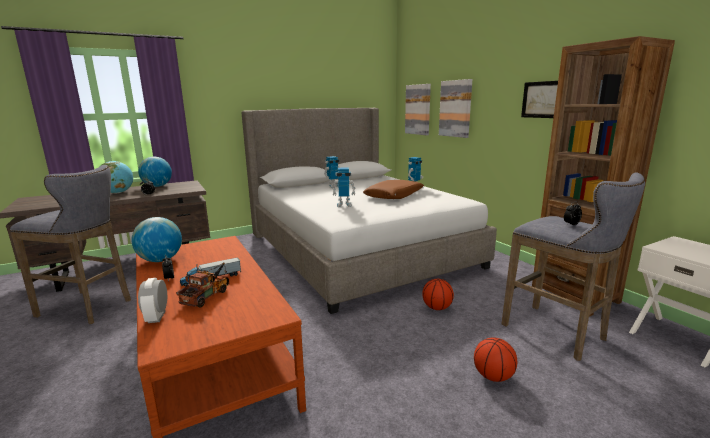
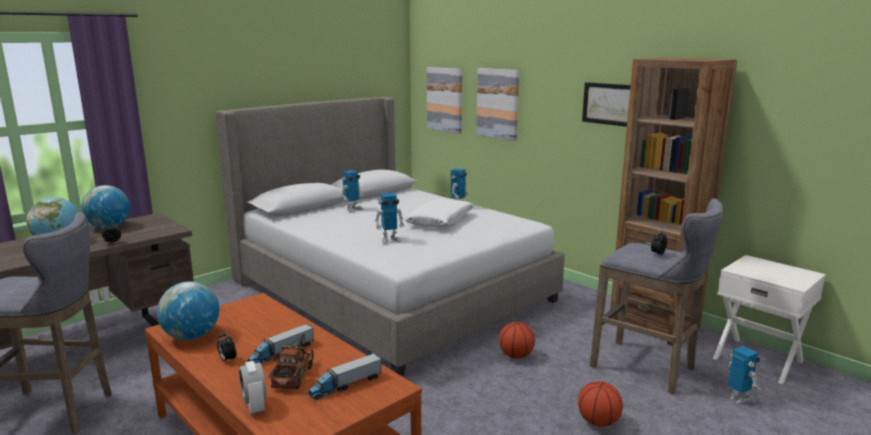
camera: 15 degrees left, 0 degrees up
(239, 309) = (345, 385): none -> toy truck
(394, 196) = (440, 221): brown pillow -> white pillow
(651, 376) = (739, 399): none -> toy robot

